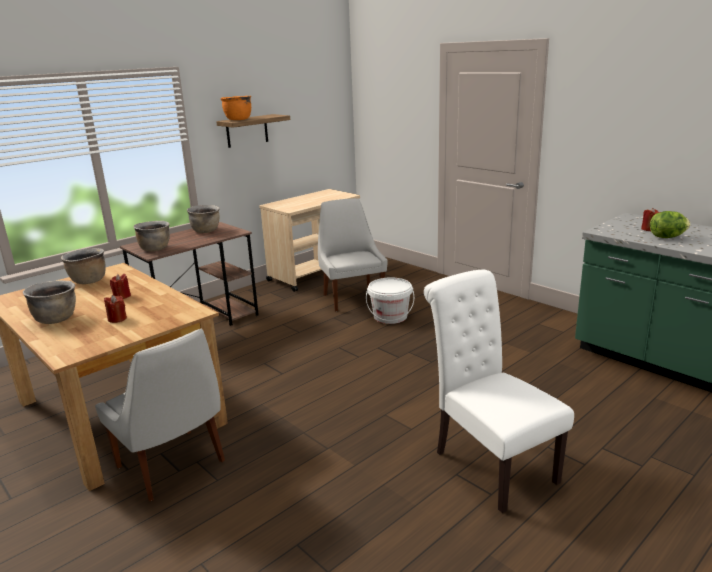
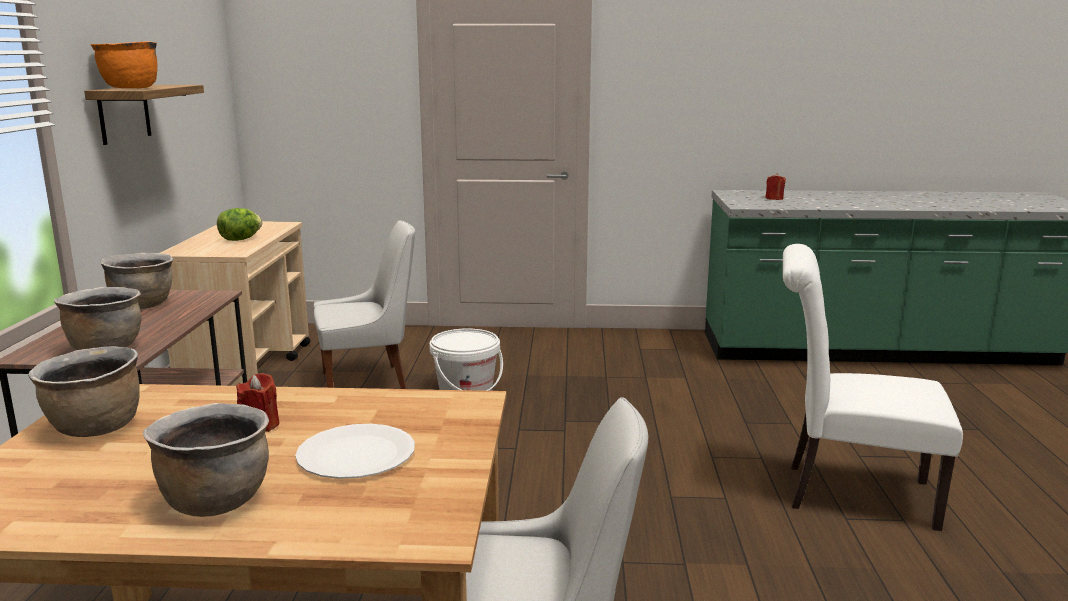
camera: 45 degrees left, 5 degrees down
(117, 319) = (356, 455): red candle -> white plate
(352, 298) = (369, 384): white chair -> white chair turned 135 degrees clockwise
(667, 237) = (806, 202): lettuce -> lettuce (240, 239)

